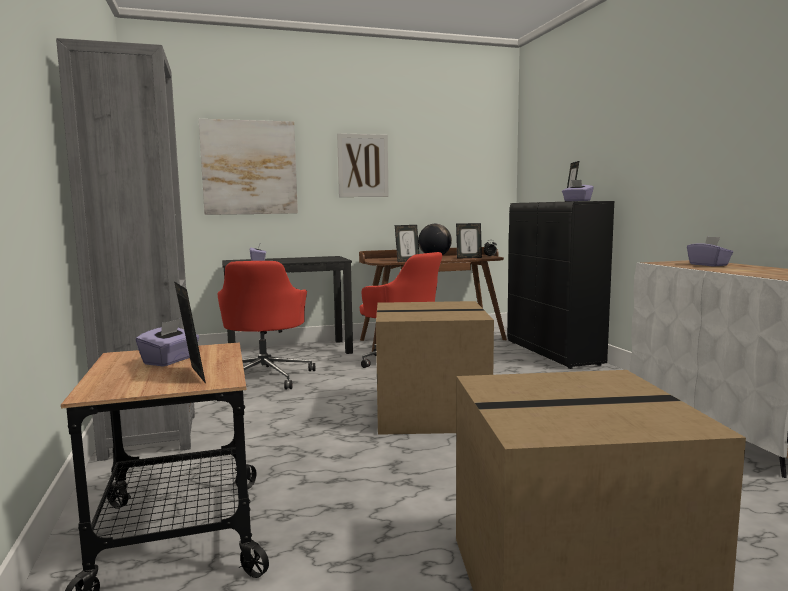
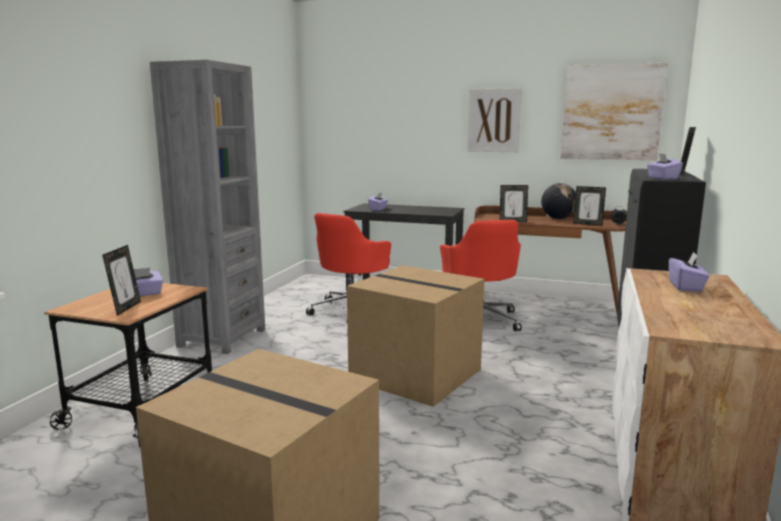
camera: 35 degrees right, 5 degrees up
(249, 167) = (389, 123): picture -> picture (611, 112)

